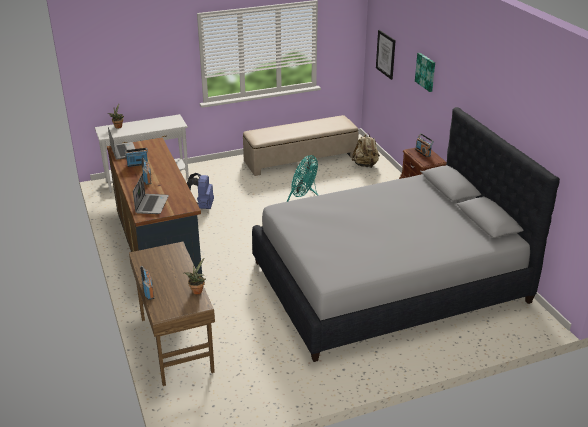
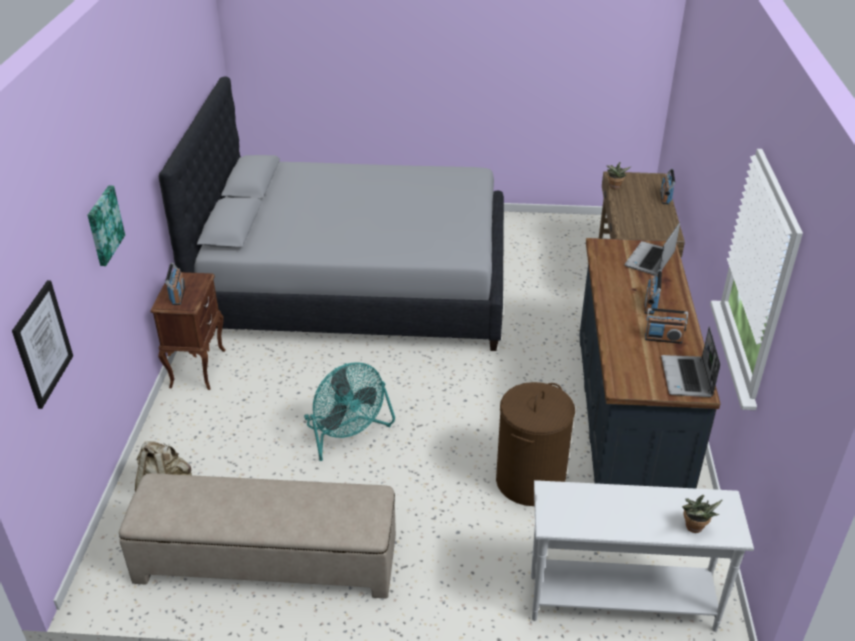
camera: 155 degrees left, 5 degrees up
(202, 206) = (530, 481): blue backpack -> brown laundry basket

